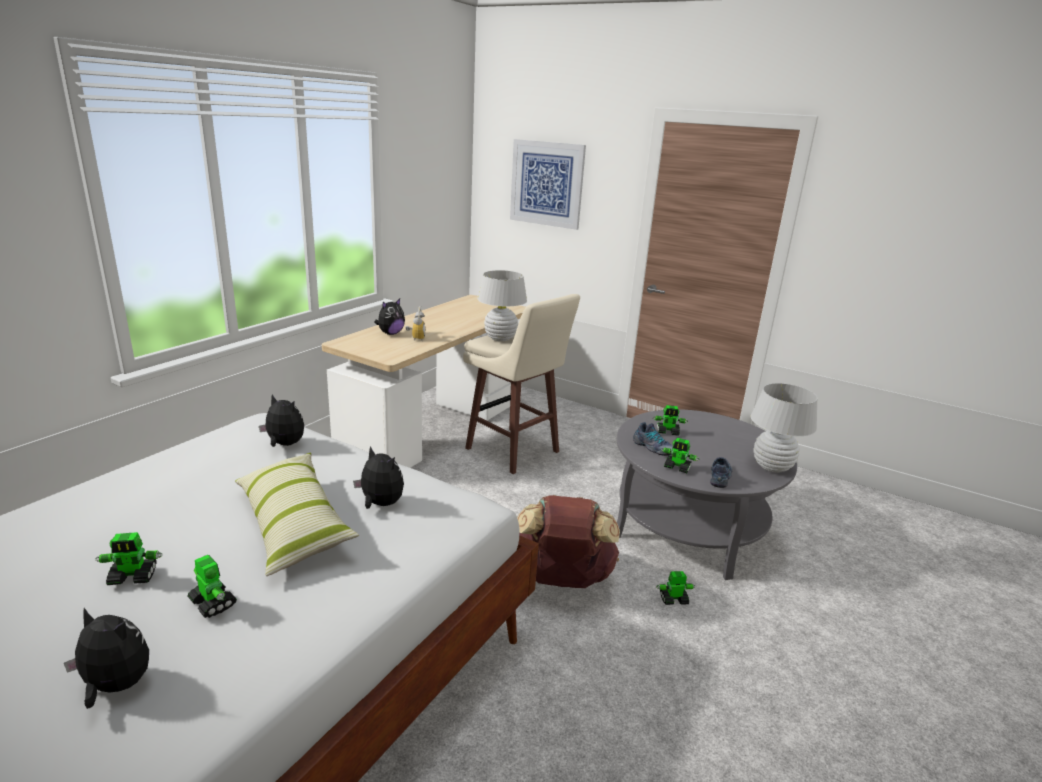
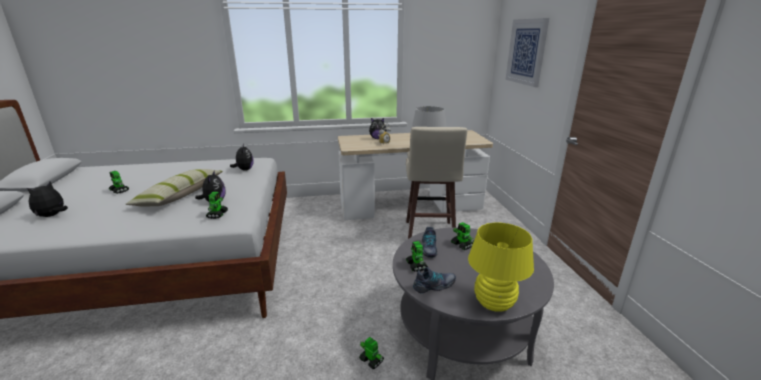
camera: 50 degrees right, 0 degrees up
(115, 686) = (52, 216): plush toy -> plush toy turned 135 degrees counterclockwise
(212, 603) = (109, 207): toy robot -> toy robot (217, 214)
(561, 580) = (335, 306): brown backpack -> none
(772, 467) = (493, 303): white table lamp -> yellow table lamp

